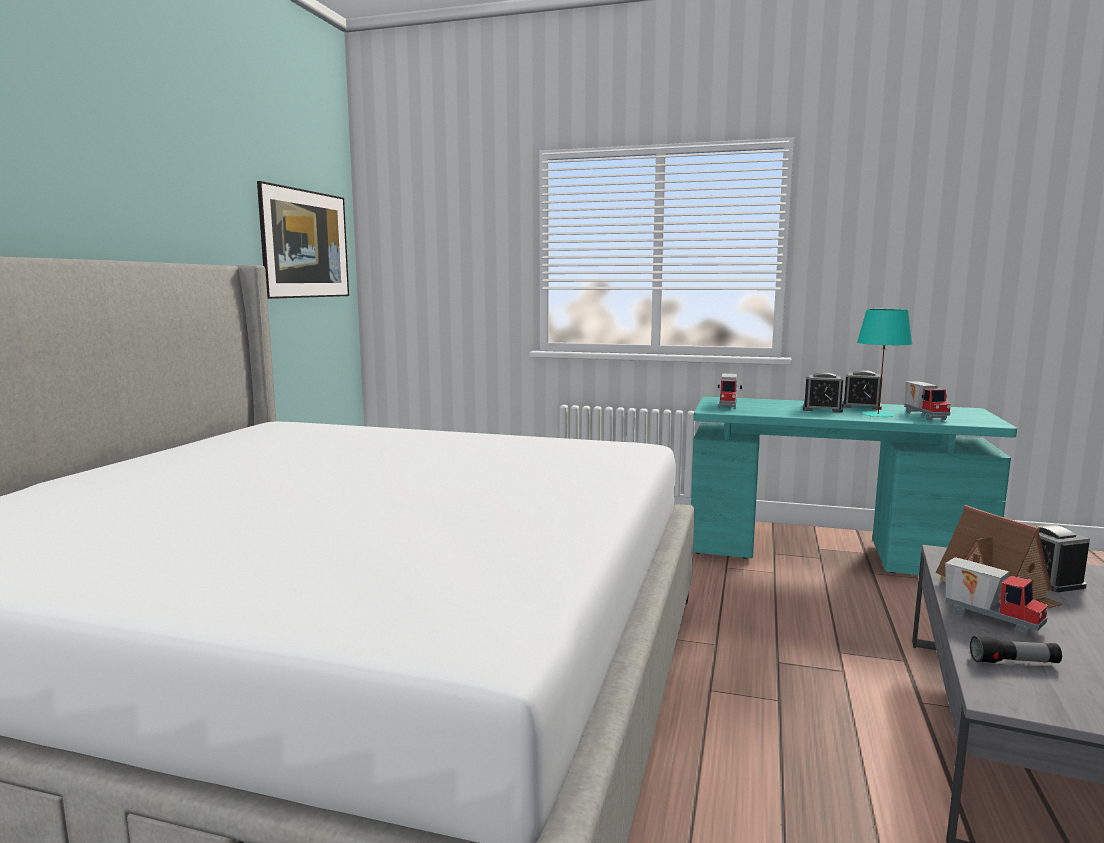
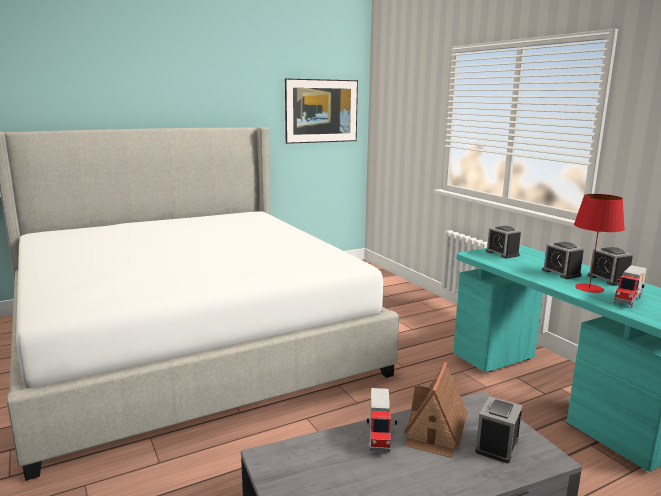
camera: 45 degrees right, 5 degrees up
(729, 405) = (502, 253): toy truck -> alarm clock
(878, 414) = (589, 288): turquoise table lamp -> red table lamp
(1014, 662) = (321, 454): flashlight -> none

